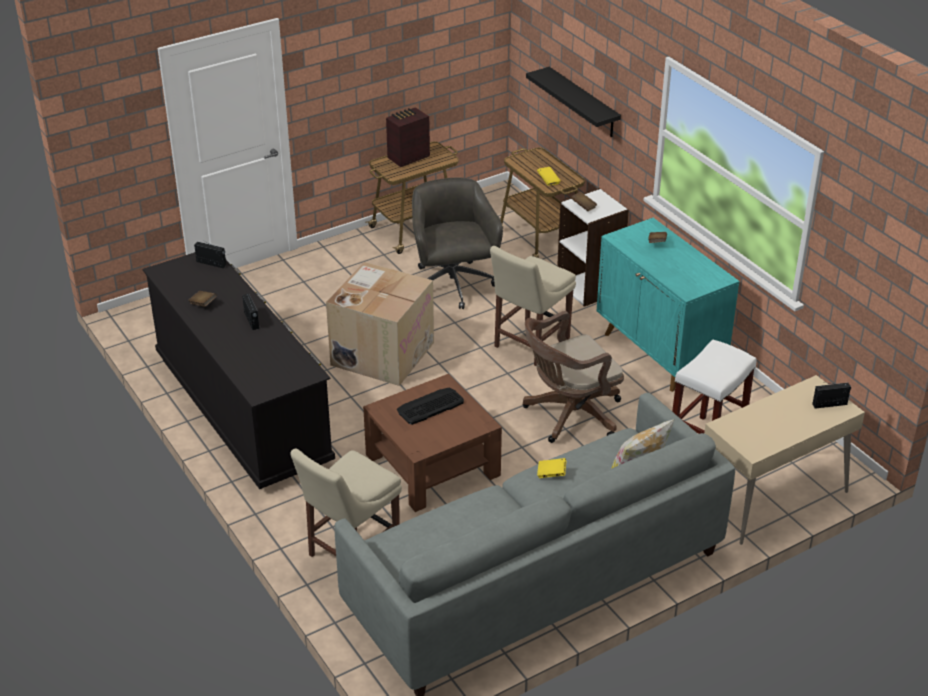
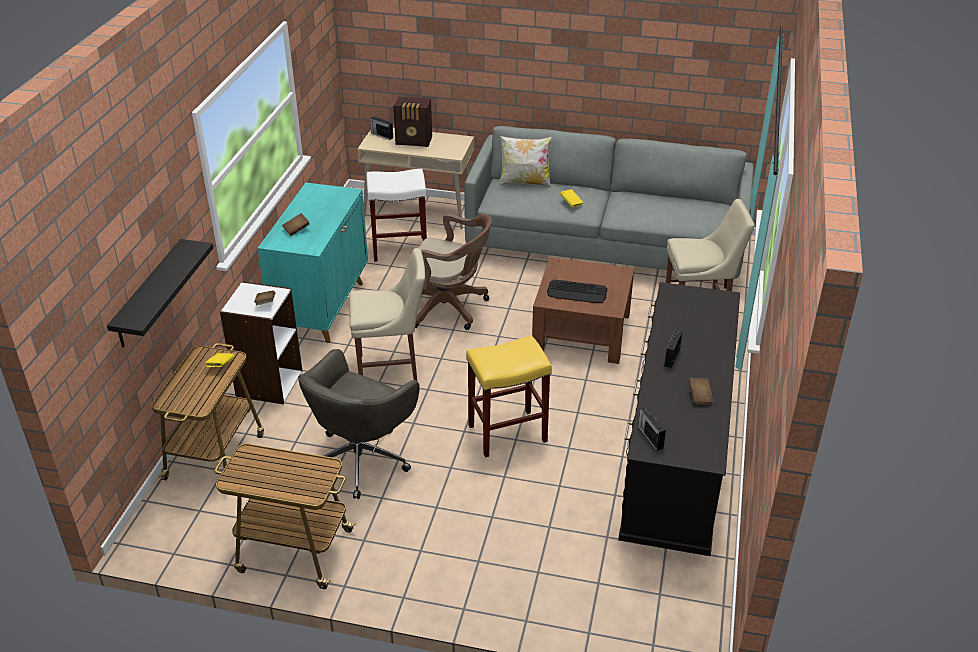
camera: 135 degrees left, 0 degrees up
(382, 352) = (506, 434): cardboard box -> yellow stool
(407, 157) = (278, 482): radio -> radio (414, 141)

